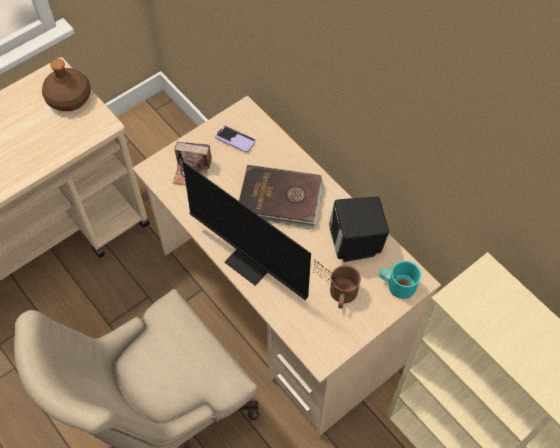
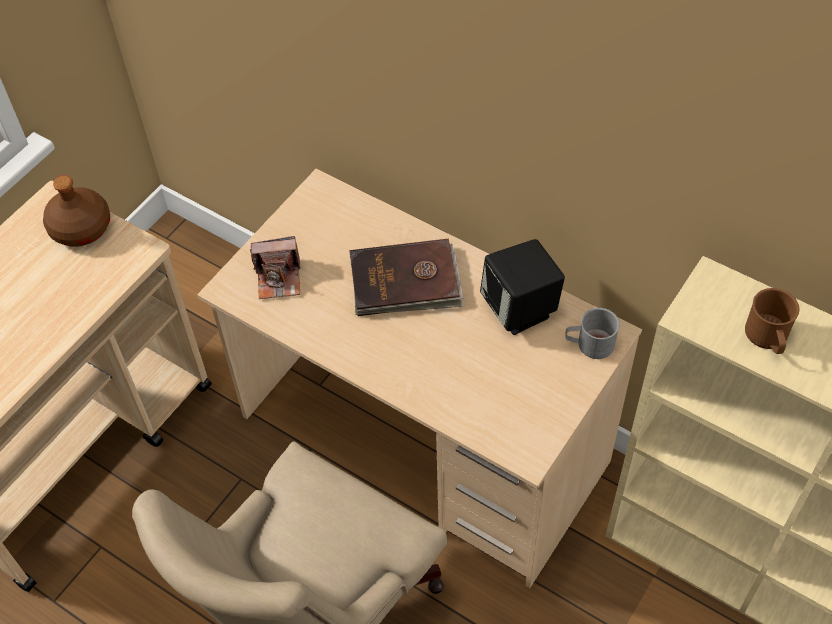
camera: 15 degrees left, 5 degrees down
(235, 139) = (320, 225): phone -> none
(257, 266) = (406, 369): monitor -> none
(342, 295) = (527, 375): brown mug -> brown mug (768, 338)
(397, 285) = (589, 344): turquoise mug -> grey mug

